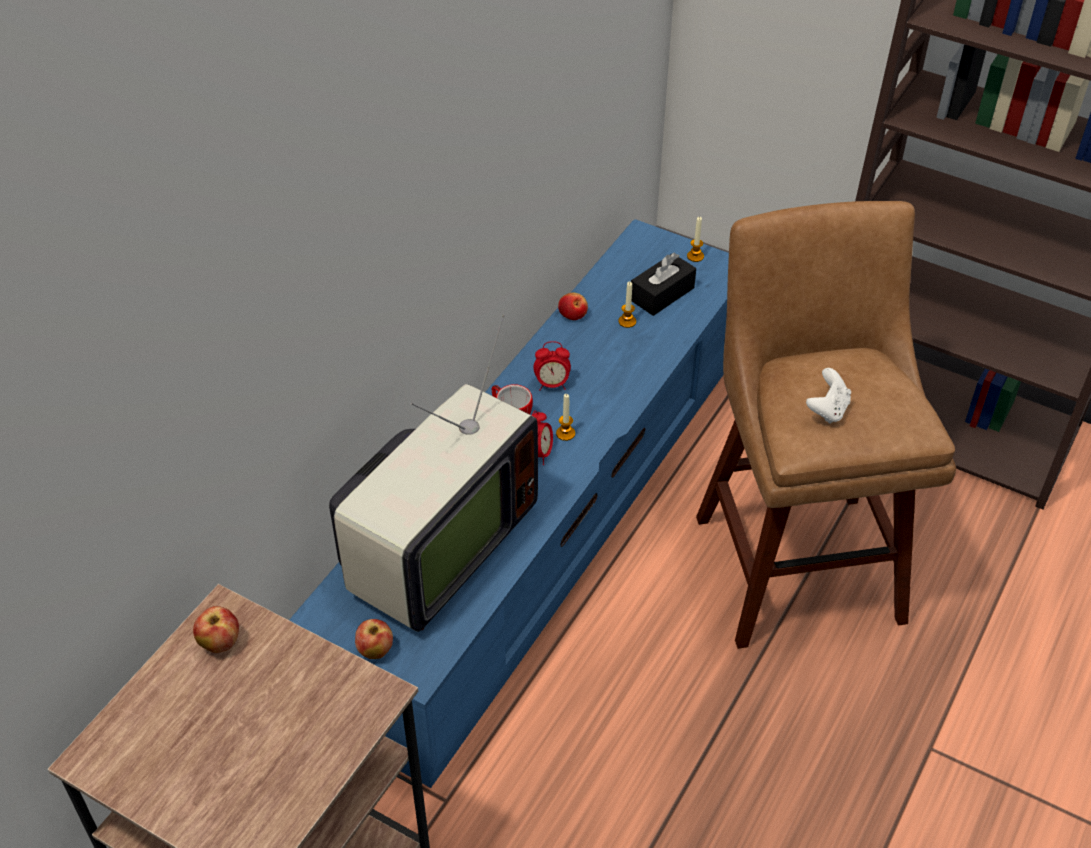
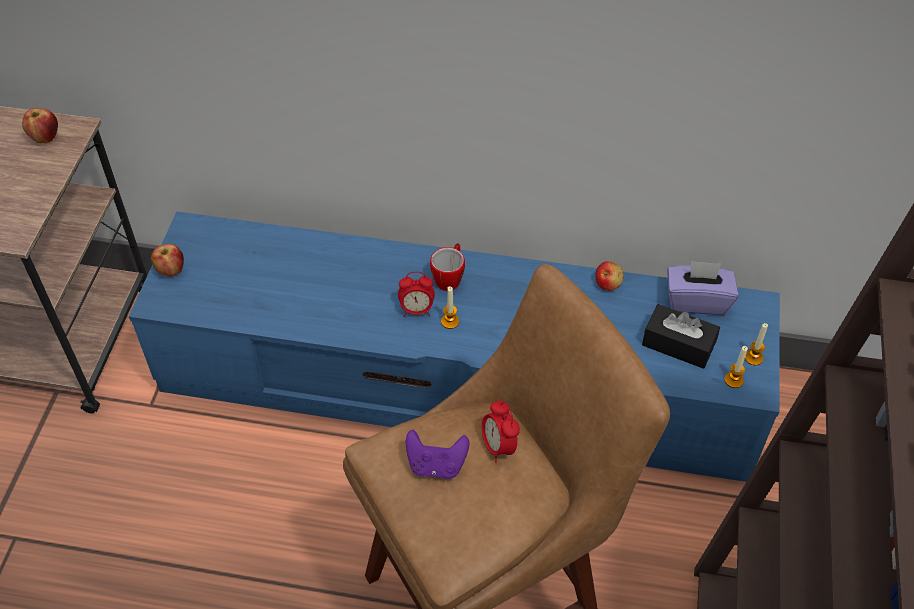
camera: 70 degrees right, 5 degrees up
(434, 550) = (282, 274): television -> none
(552, 384) = (507, 294): alarm clock -> alarm clock (498, 446)
(620, 267) = (697, 300): none -> purple tissue box
(627, 321) = (622, 327): candle -> candle (733, 380)
(827, 410) = (436, 465): white game controller -> purple game controller

